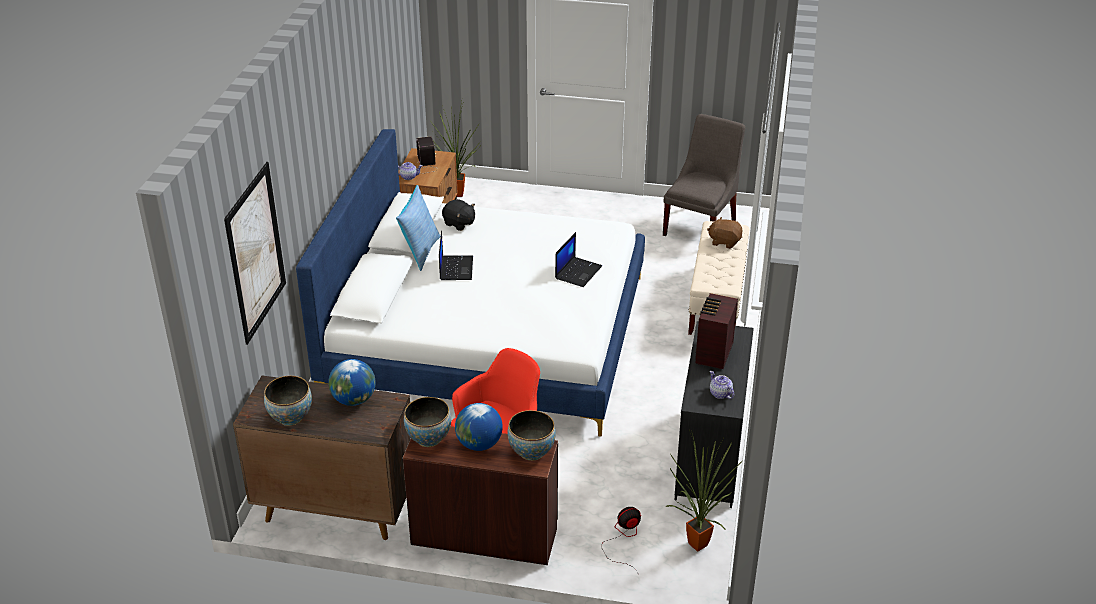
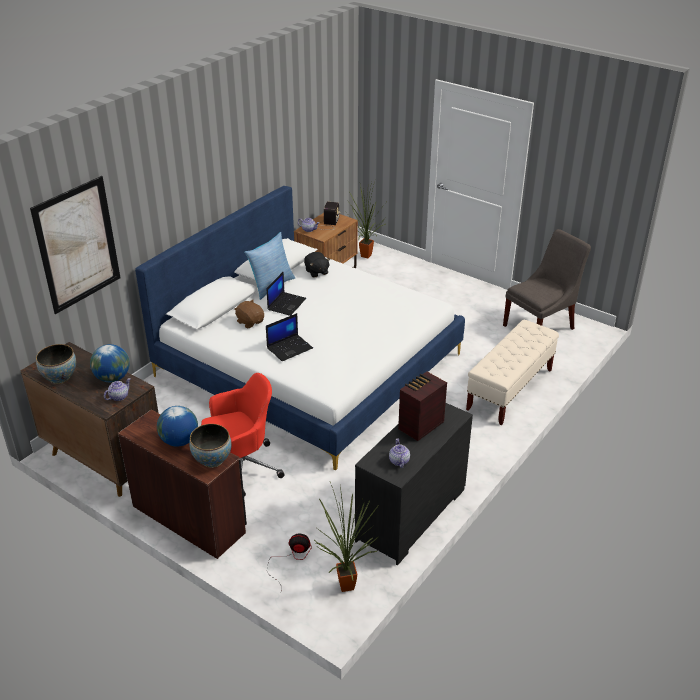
camera: 25 degrees right, 0 degrees up
(380, 417) = (119, 396): none -> teapot
(428, 438) = (147, 424): bowl -> none
(578, 272) = (376, 331): laptop -> laptop (290, 348)
(724, 242) = (526, 340): brown plush toy -> brown plush toy (250, 322)

